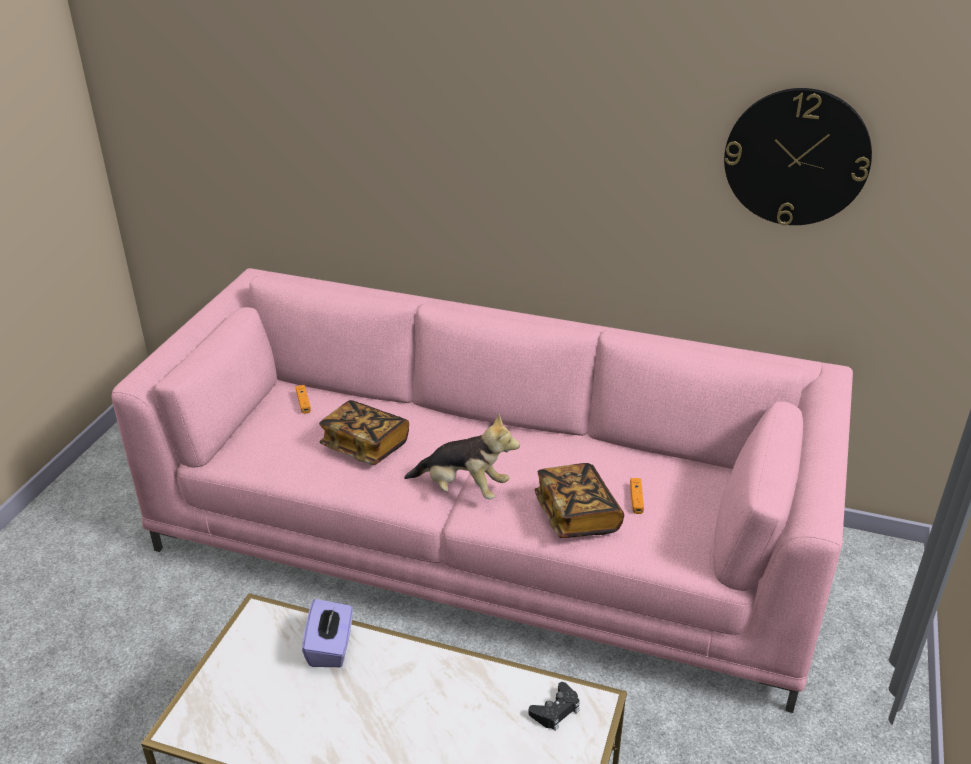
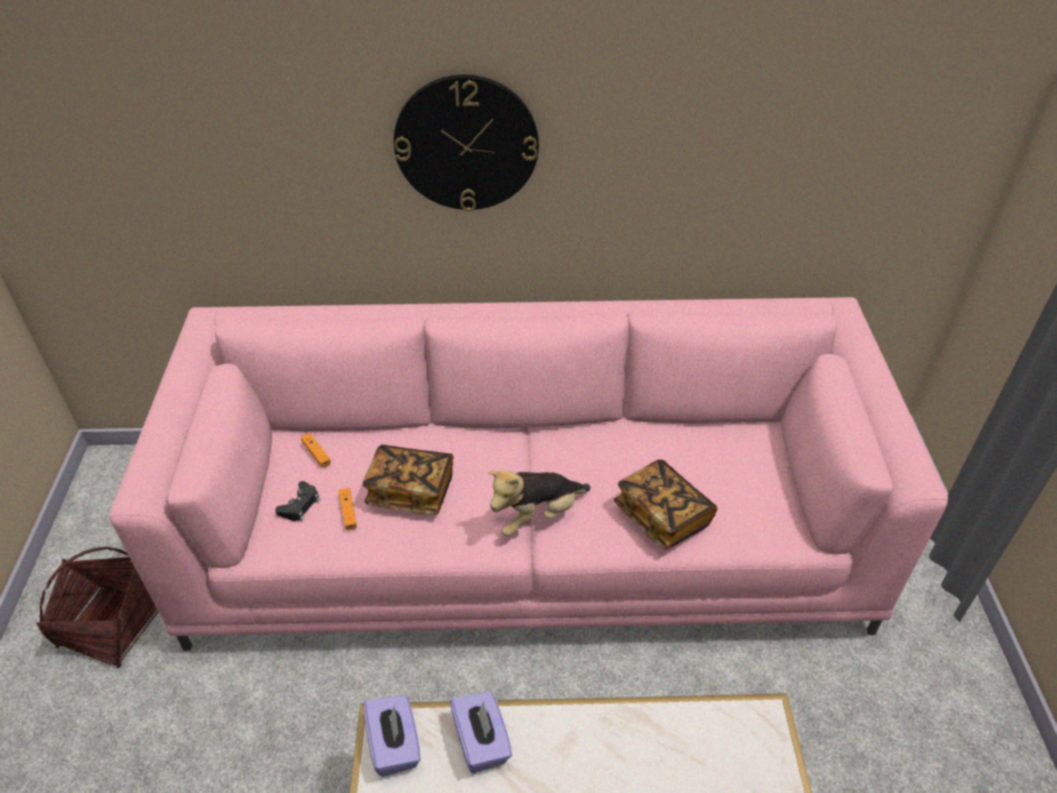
camera: 20 degrees left, 10 degrees up
(110, 519) = (113, 626): none -> basket
(259, 629) = (395, 745): none -> purple tissue box
(463, 489) = (537, 515): plush toy -> plush toy turned 150 degrees clockwise
(556, 710) = (735, 739): black game controller -> black game controller (300, 505)
(636, 499) = (707, 481): orange game controller -> orange game controller (348, 512)
(796, 157) = (812, 105): wall clock -> wall clock (466, 144)

